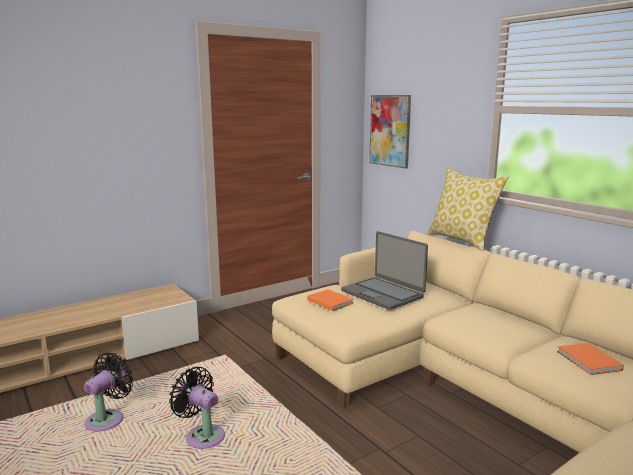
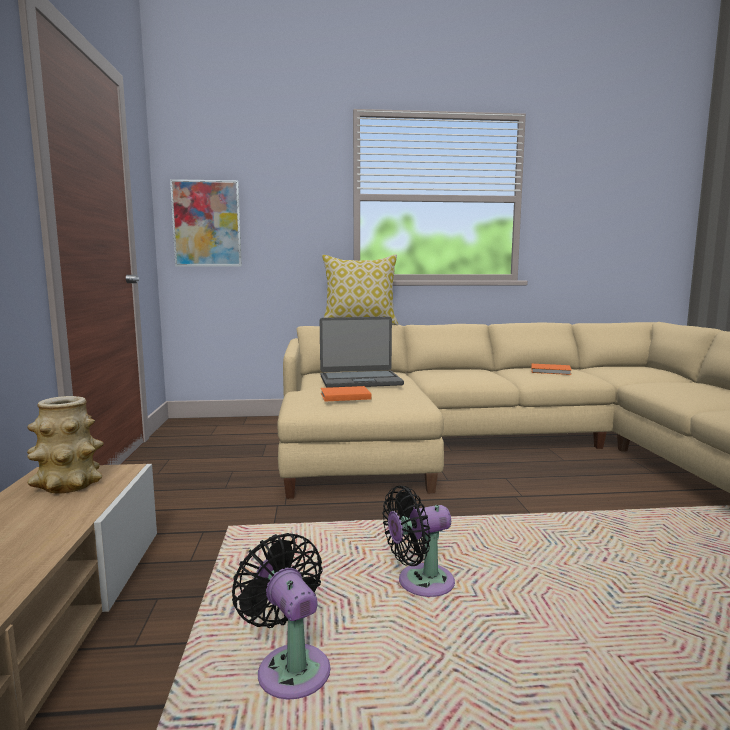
camera: 60 degrees left, 5 degrees down
(156, 297) = (68, 485): none -> vase

